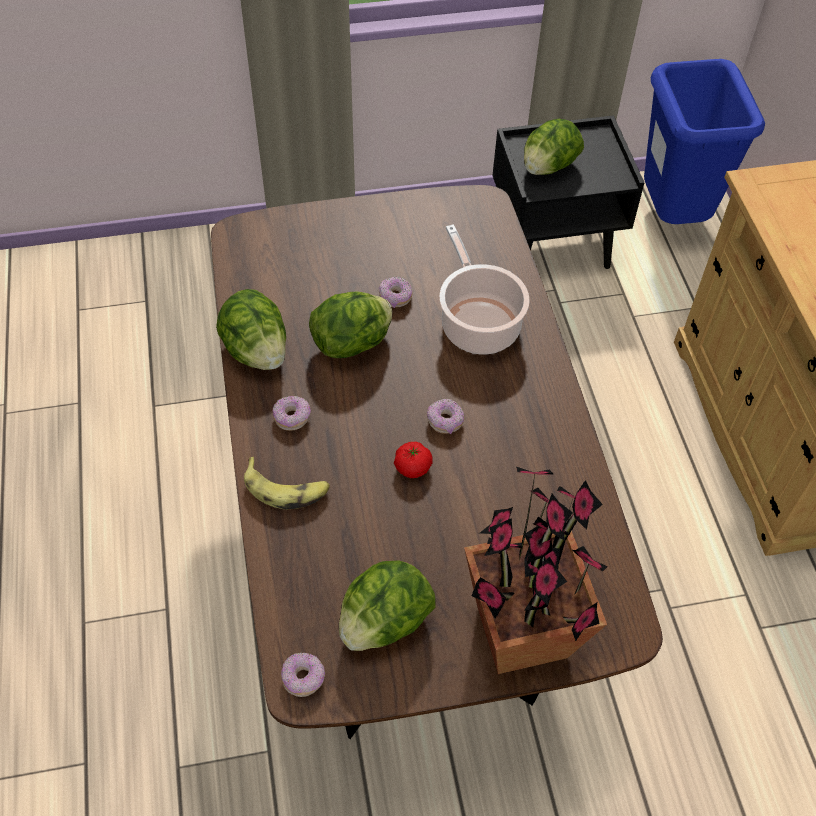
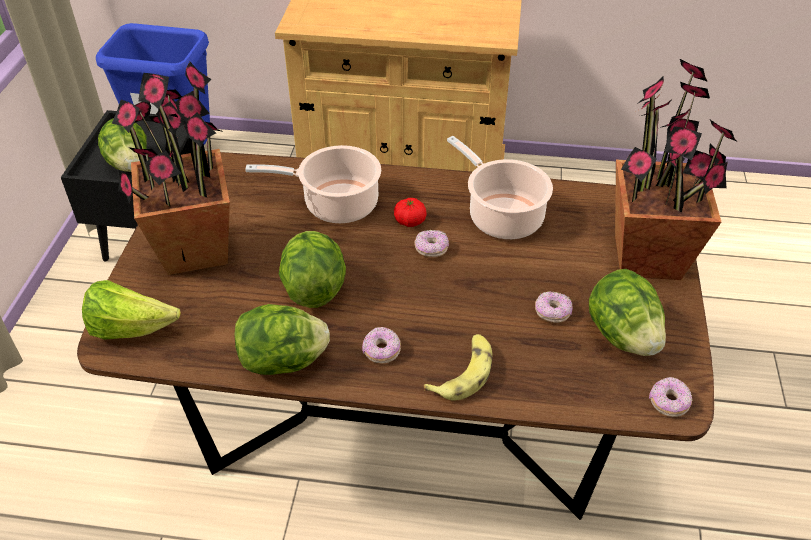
camera: 70 degrees left, 10 degrees down
(259, 239) = (131, 329): none -> lettuce
(368, 242) = (194, 249): none -> potted plant
(395, 297) = (275, 247): donut -> donut (552, 313)
(412, 467) = (471, 281): tomato -> tomato (410, 221)
(528, 473) = (502, 216): none -> cooking pot

